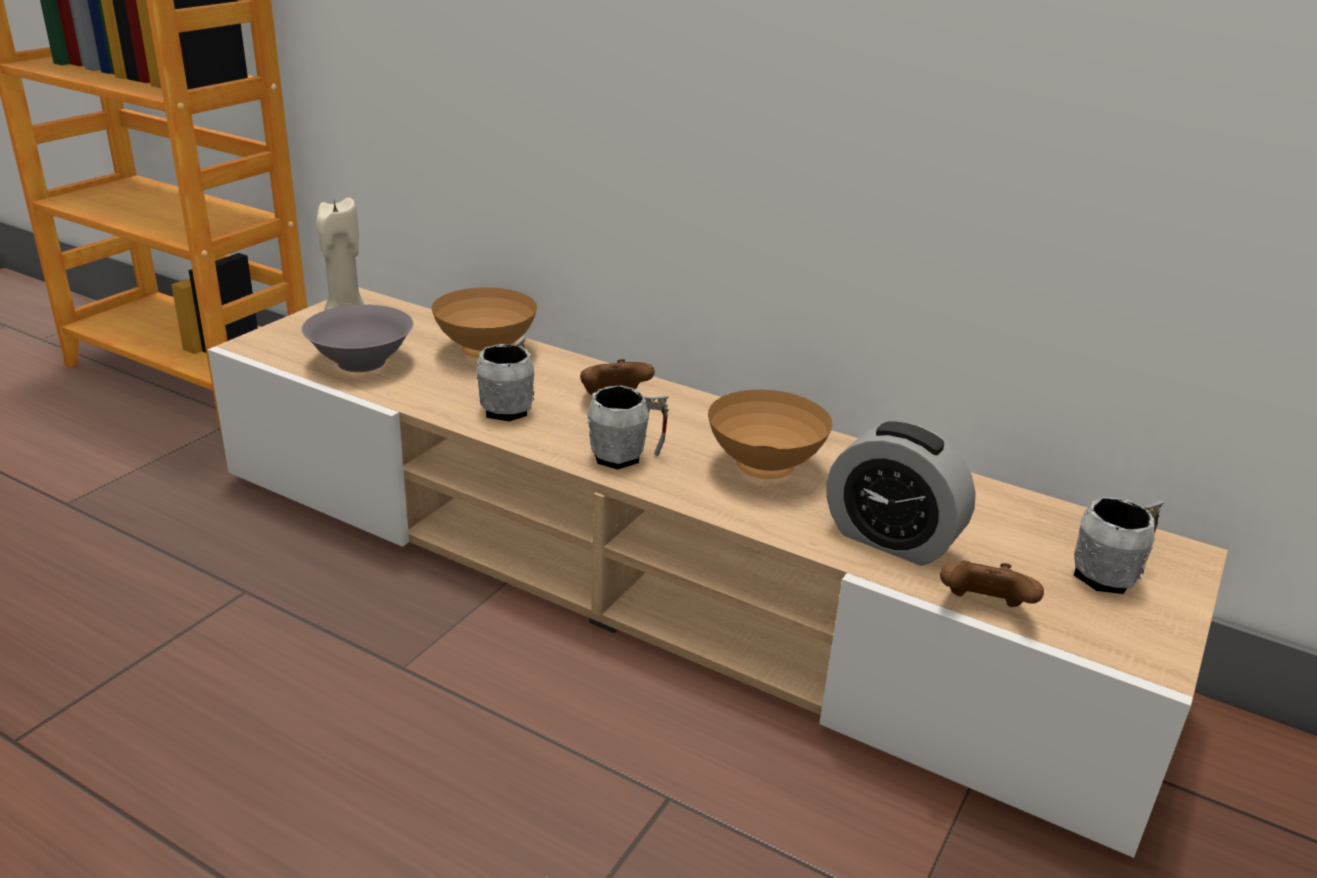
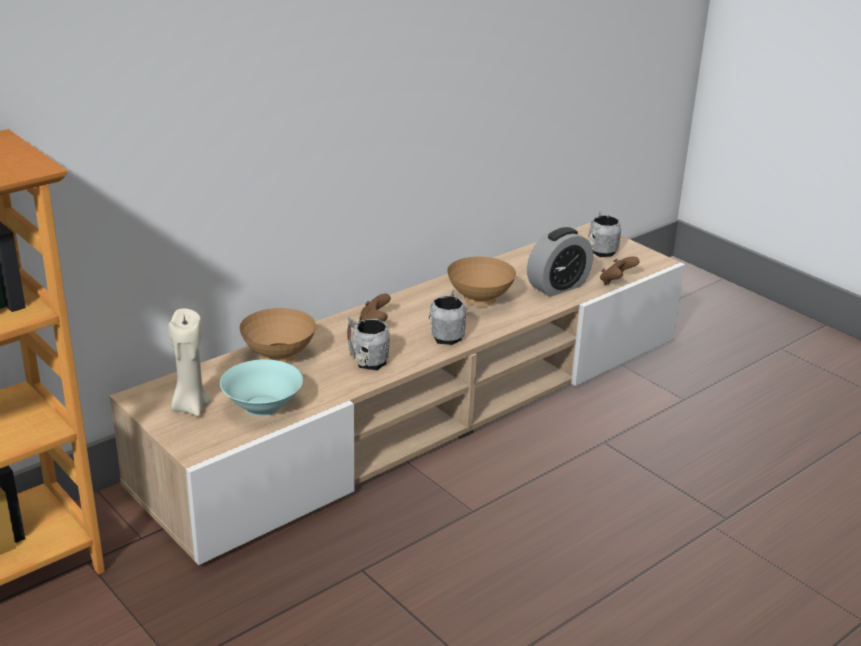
camera: 70 degrees left, 0 degrees up
(360, 362) = (263, 406): grey bowl -> turquoise bowl

